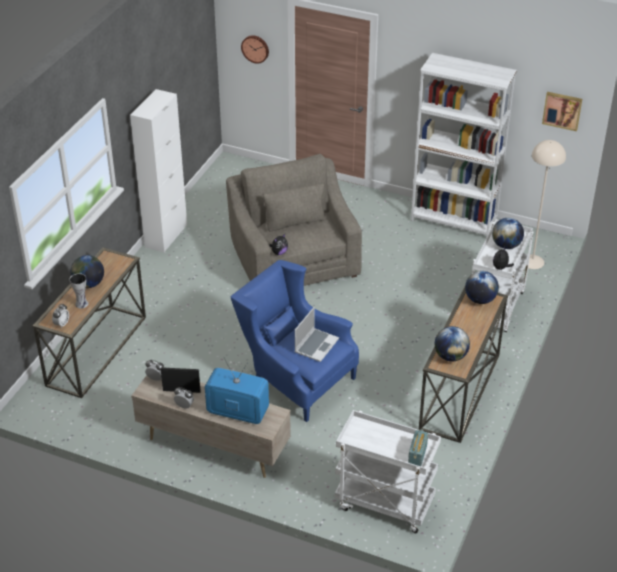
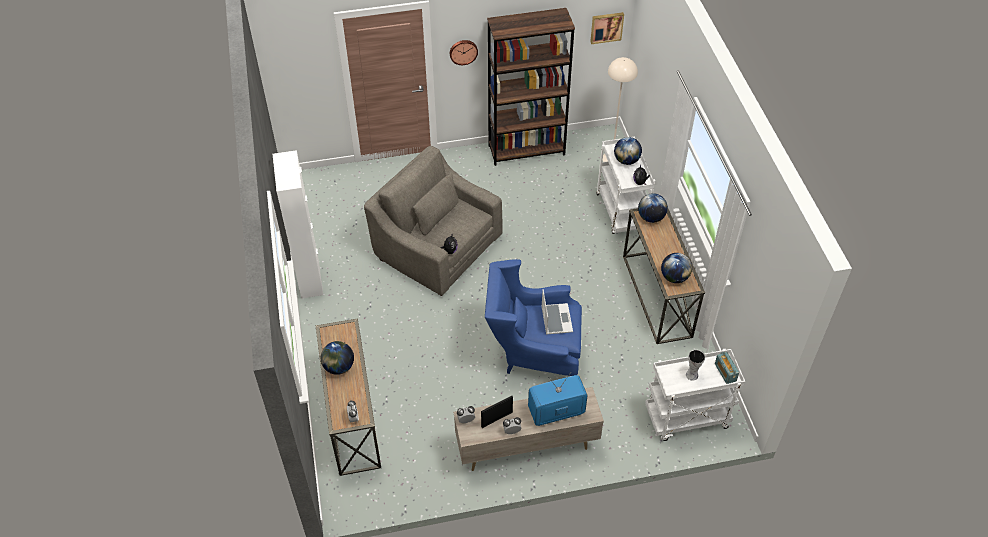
camera: 35 degrees left, 10 degrees up
(82, 303) = (351, 389): vase -> vase (691, 374)
(255, 48) = (305, 70): wall clock -> wall clock (463, 51)
(454, 221) = (526, 150): white bookcase -> brown bookcase

